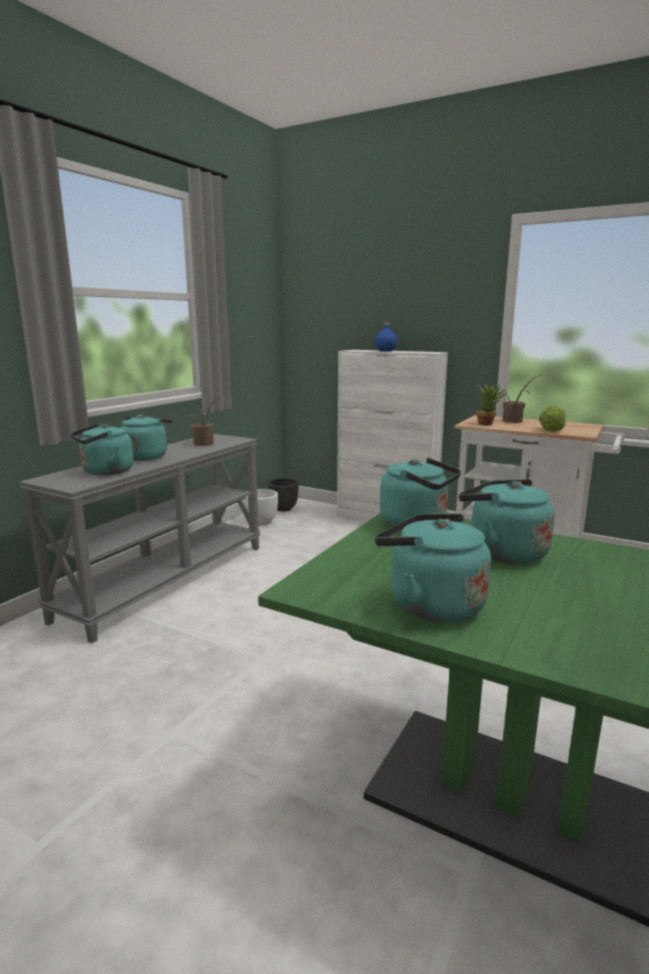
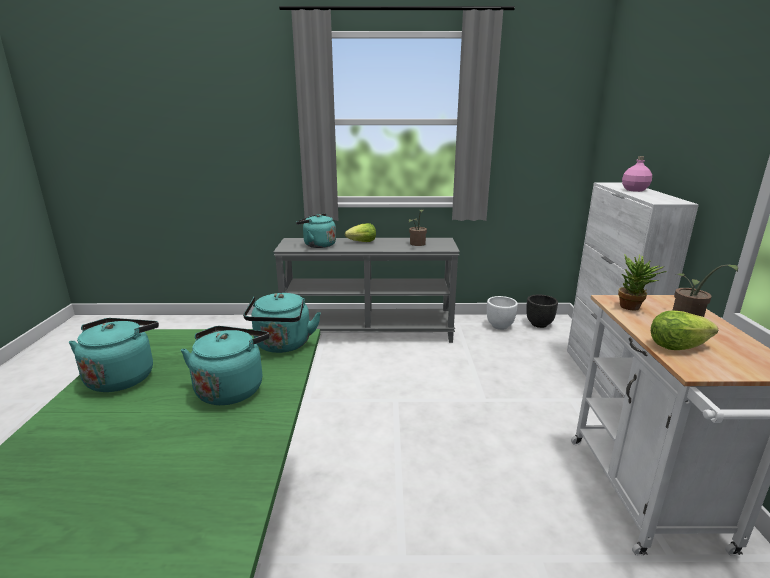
camera: 60 degrees right, 5 degrees up
(146, 457) = (362, 242): turquoise kettle -> lettuce
(386, 351) = (634, 190): blue bottle -> pink bottle

